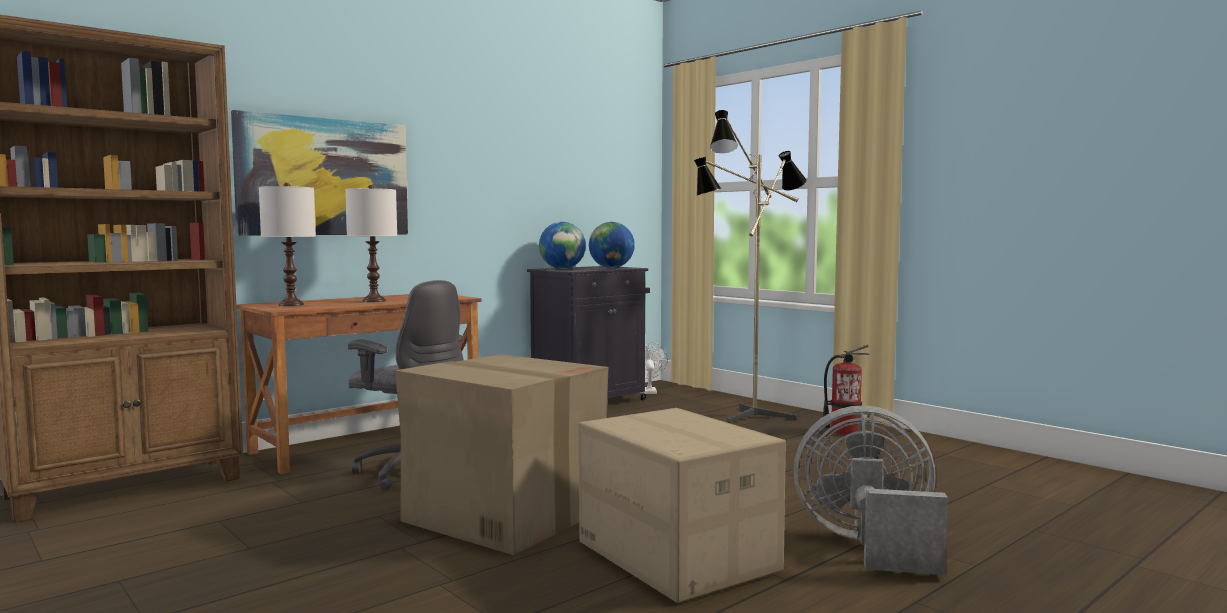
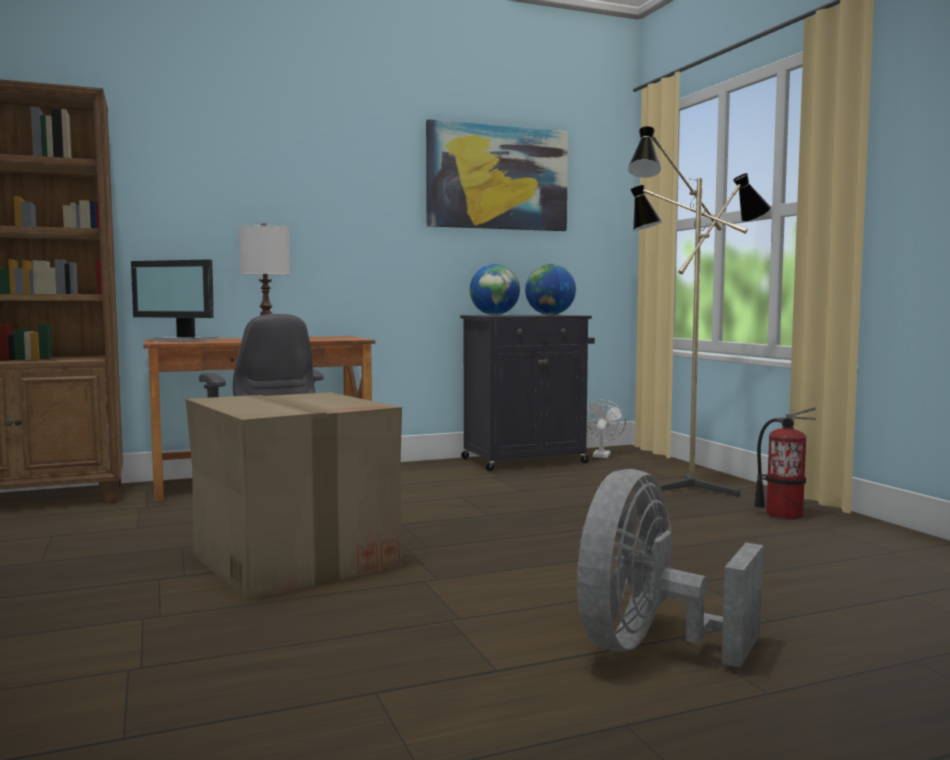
camera: 20 degrees right, 0 degrees up
(291, 305) = (184, 340): white table lamp -> monitor
(324, 177) = (235, 218): picture -> picture (497, 178)
(675, 556) = (405, 625): cardboard box -> none
(868, 546) = (649, 647): grey fan -> grey fan turned 90 degrees counterclockwise

